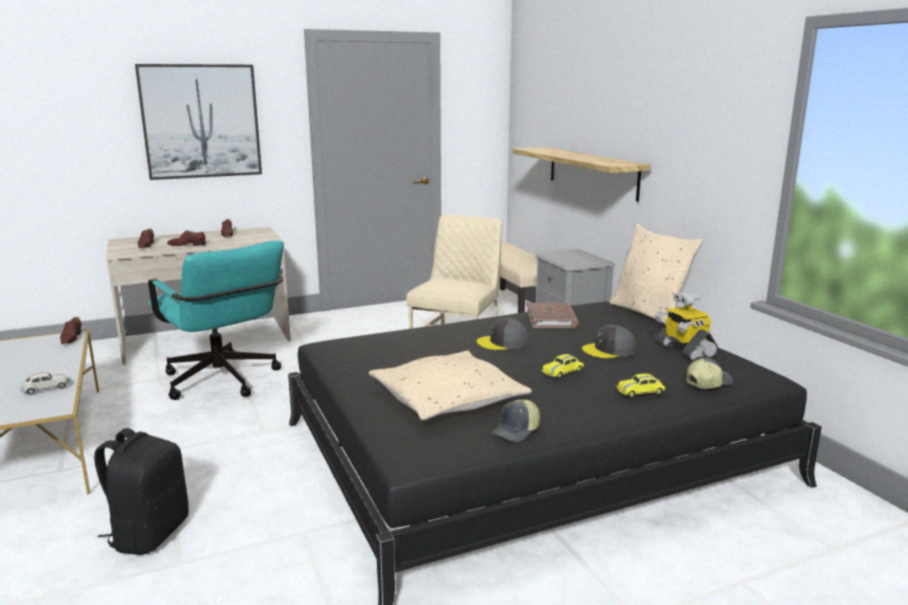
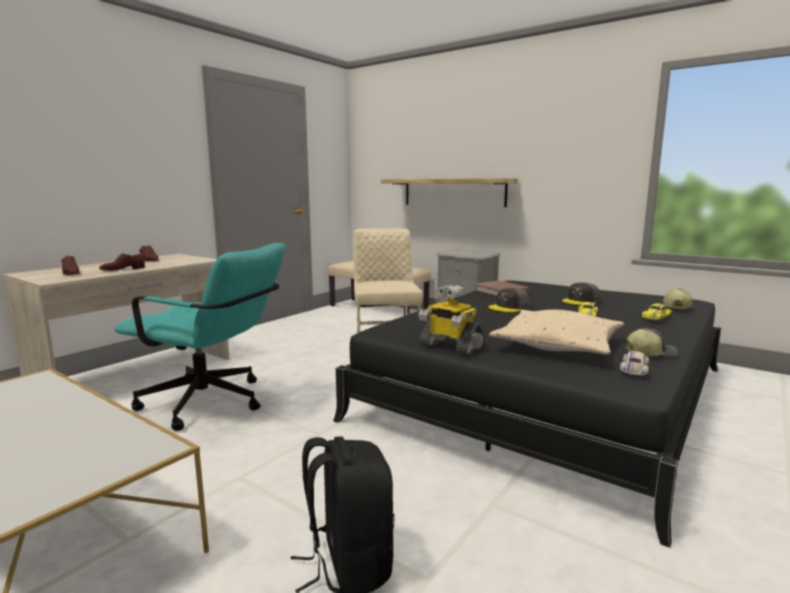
camera: 30 degrees left, 5 degrees down
(46, 388) = (101, 432): white toy car -> white toy car (634, 370)
(71, 338) = (42, 380): brown shoe -> none
(201, 121) = (107, 144): picture -> none
(517, 431) = (650, 353): cap -> cap turned 105 degrees counterclockwise
(649, 313) = (548, 282): beige pillow -> none
(683, 350) = (620, 294): toy robot -> toy robot (450, 346)

